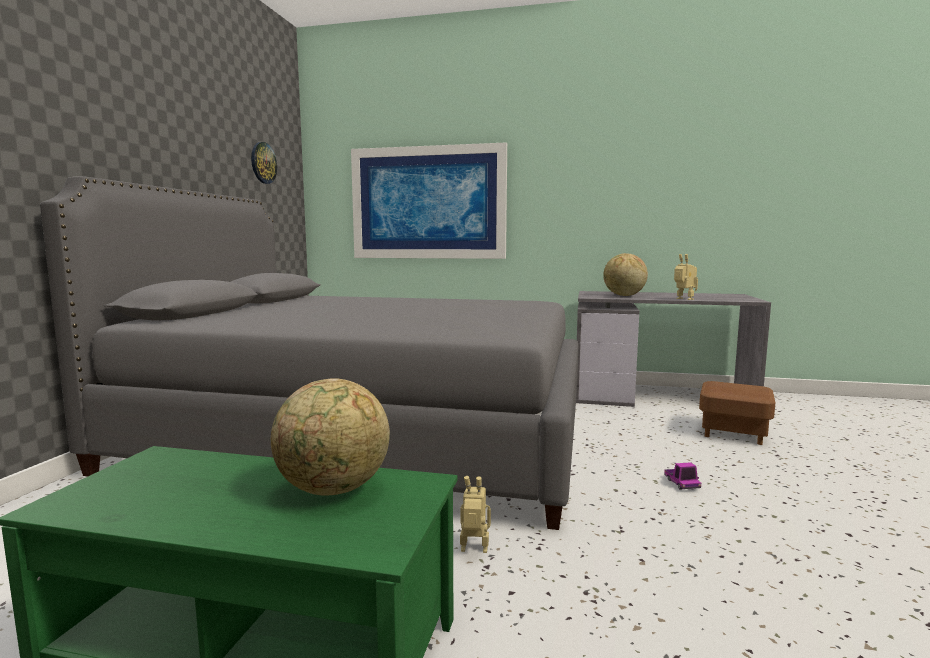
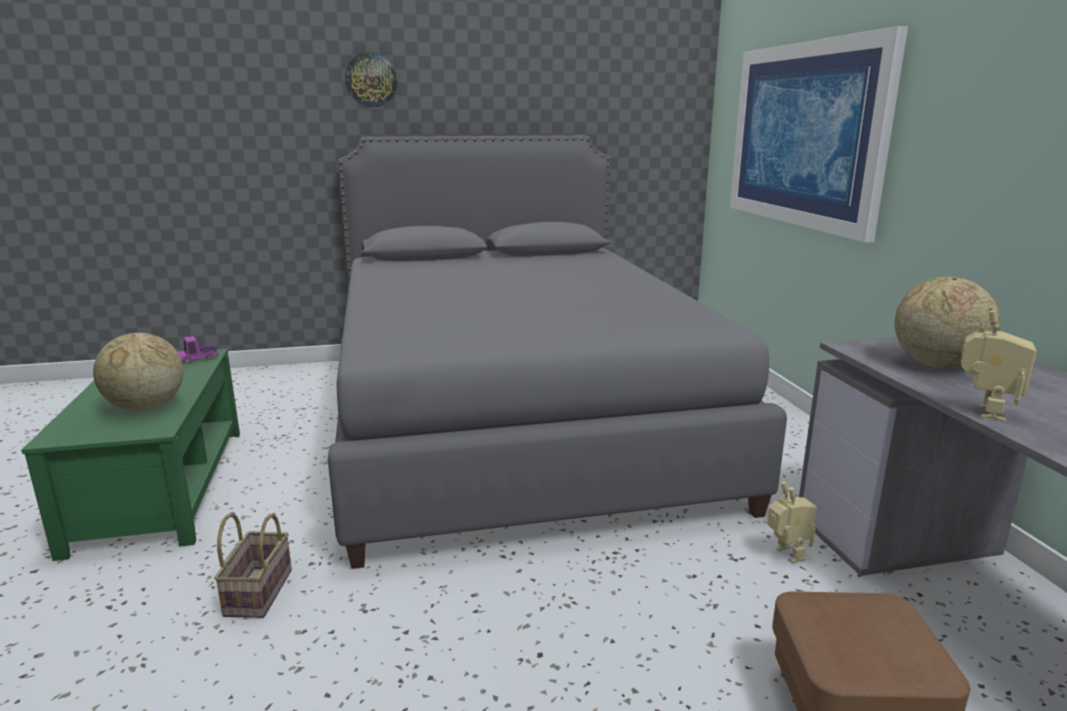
camera: 65 degrees right, 10 degrees up
(263, 163) = (626, 86): wall clock -> wall clock (371, 80)
(474, 550) = (297, 531): toy robot -> toy robot (786, 555)
(572, 579) = (258, 591): none -> basket
(681, 483) = (532, 652): toy truck -> toy truck (198, 359)

